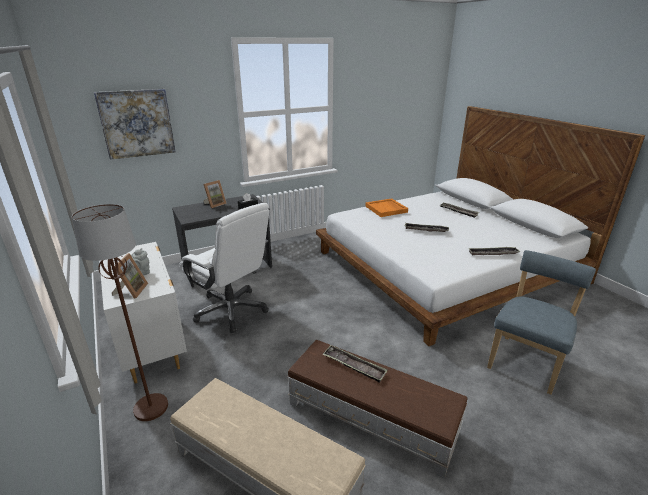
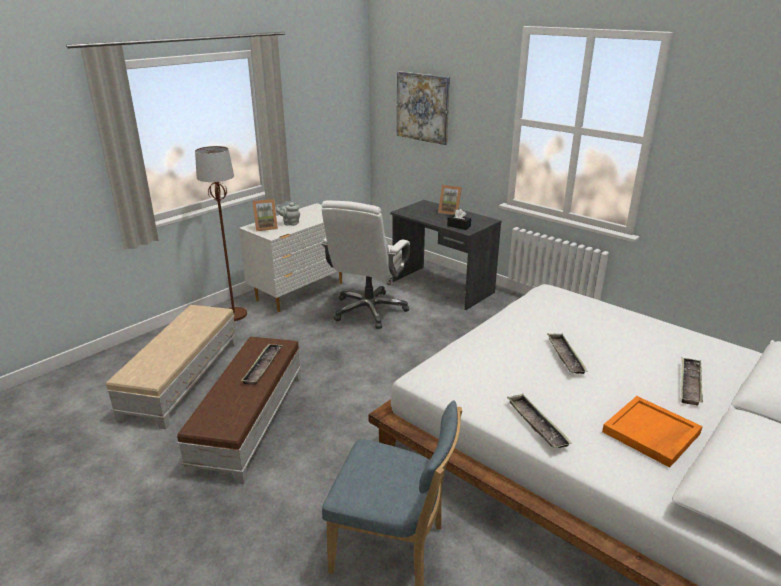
camera: 70 degrees right, 0 degrees up
(386, 209) = (603, 315): orange tray -> orange tray (651, 433)

